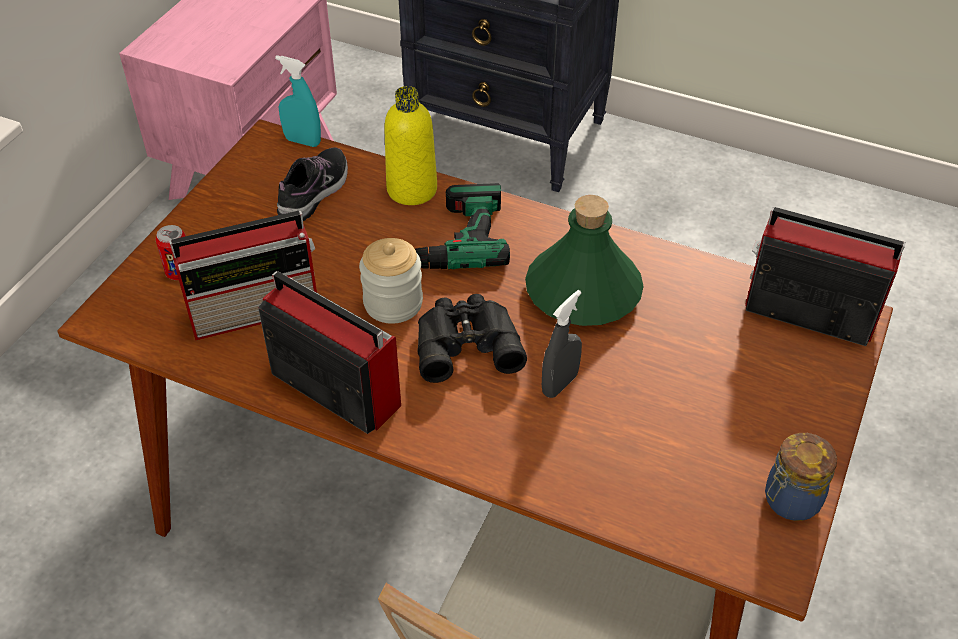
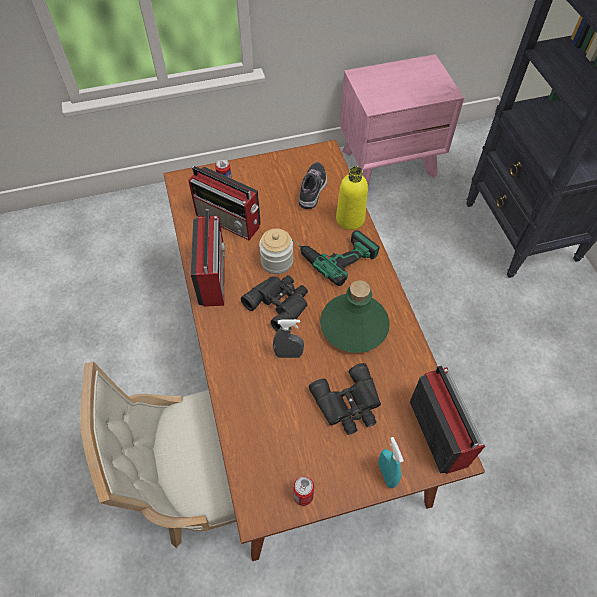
camera: 50 degrees right, 10 degrees up
(302, 141) = (338, 162): turquoise spray bottle -> turquoise spray bottle (386, 474)
(315, 192) = (312, 189): shoe -> shoe turned 60 degrees counterclockwise
(696, 370) = (349, 404): none -> black binoculars
(789, 501) = (303, 496): jar -> can

